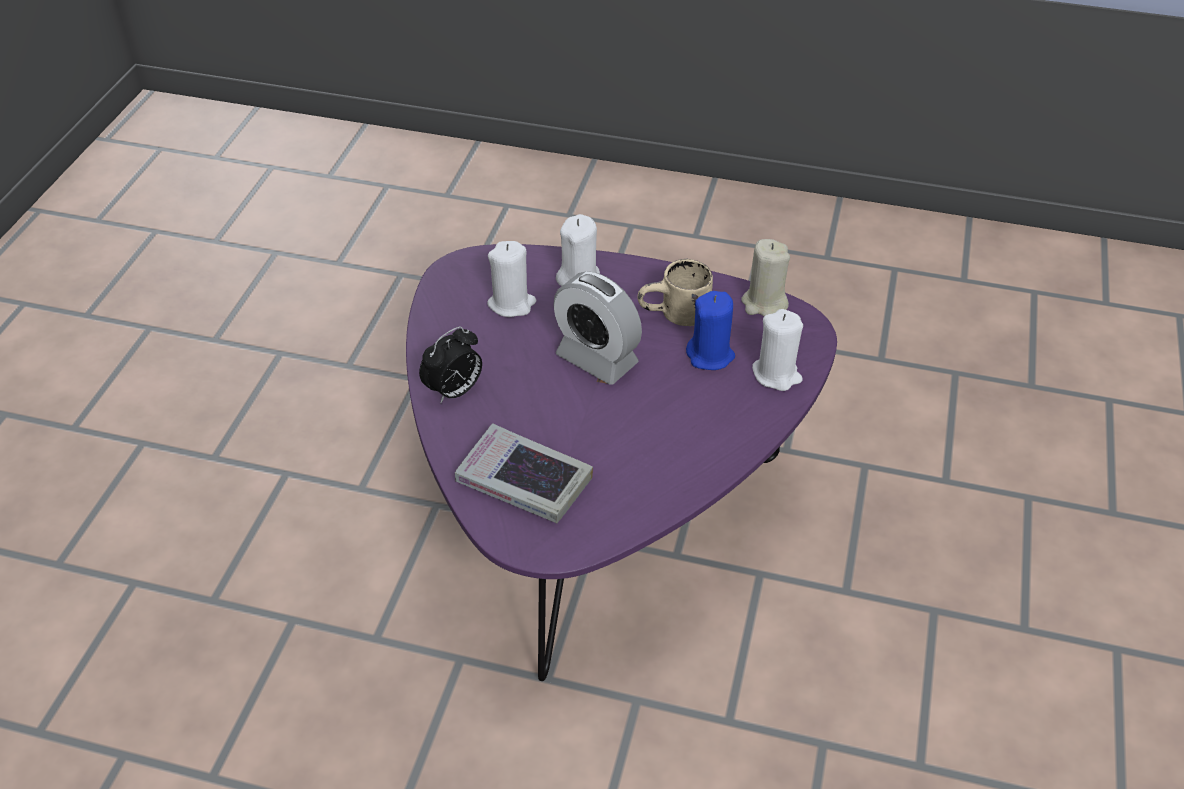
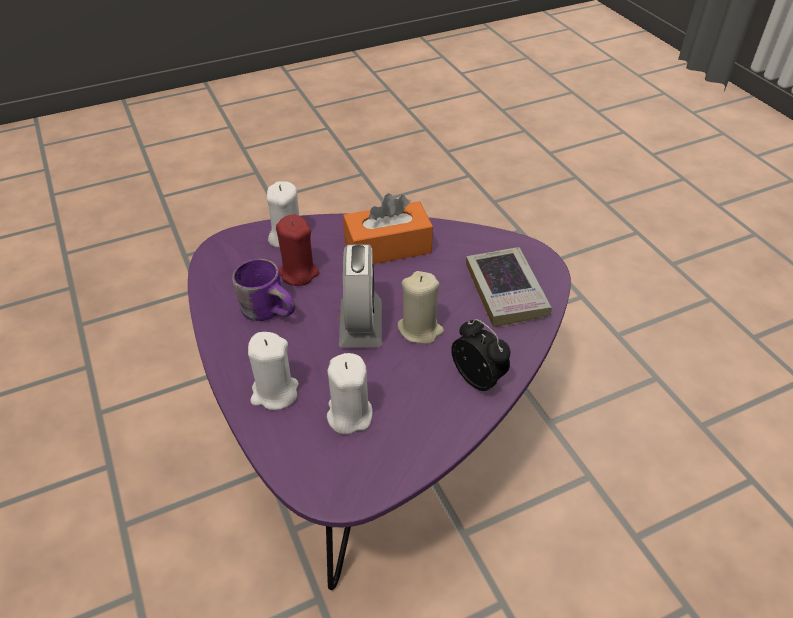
camera: 130 degrees left, 0 degrees up
(454, 391) = (479, 379): alarm clock -> alarm clock turned 45 degrees clockwise
(676, 317) = (271, 309): beige mug -> purple mug
(683, 437) = (387, 247): none -> orange tissue box
(710, 355) = (298, 273): blue candle -> red candle
(764, 303) = (213, 275): beige candle -> beige candle (420, 329)

